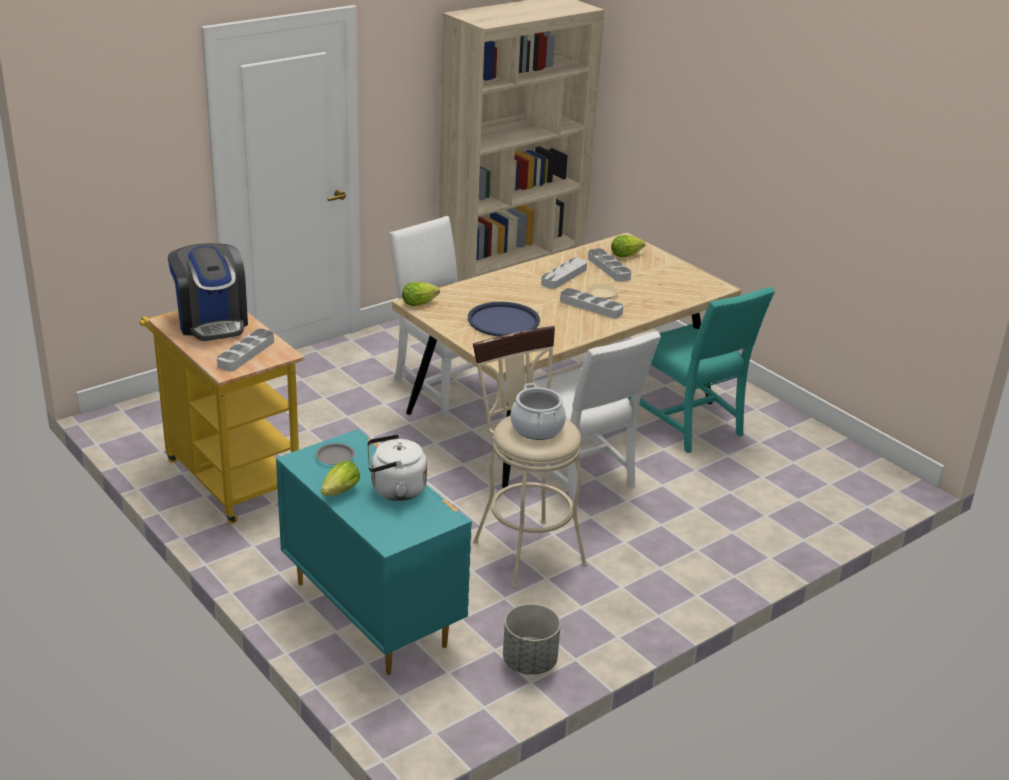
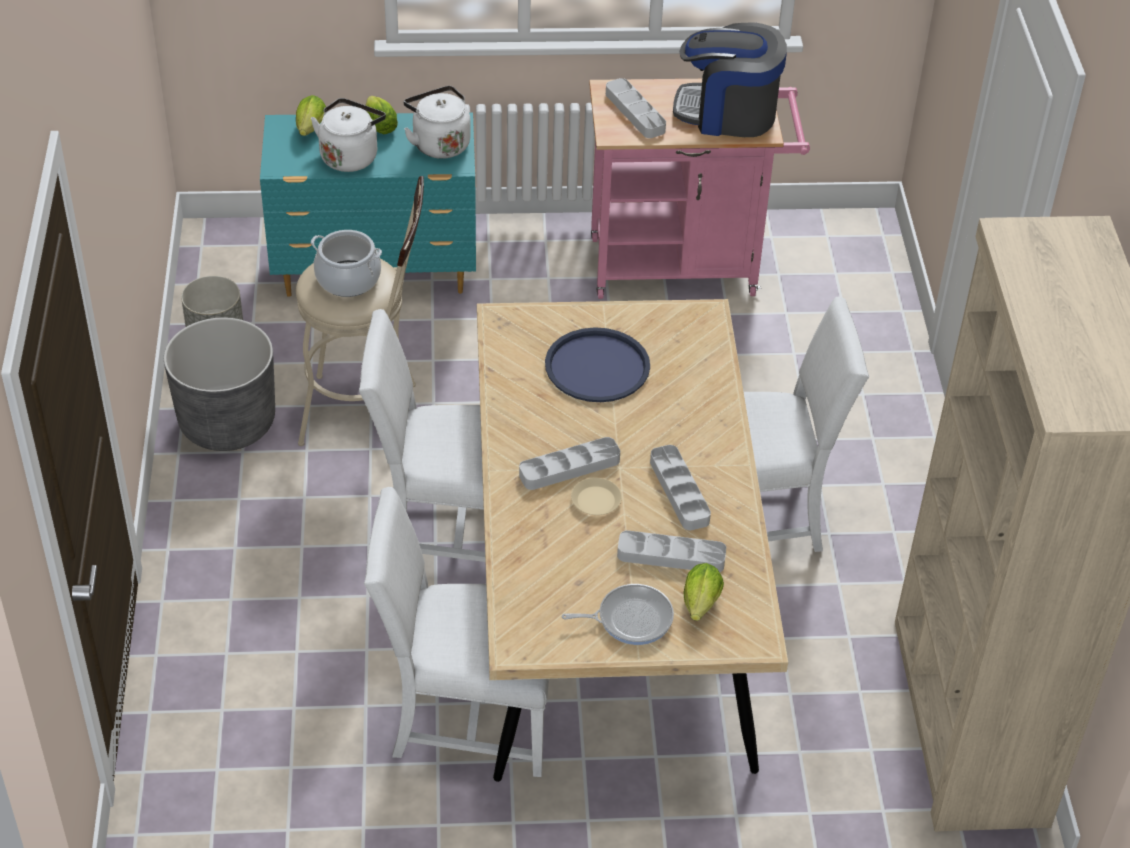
camera: 125 degrees right, 15 degrees up
(228, 475) = (684, 265): yellow cart -> pink cart
(335, 457) = (439, 143): grey plate -> white kettle
(421, 303) = (700, 319): lettuce -> lettuce (310, 130)
(605, 607) = (227, 422): none -> grey planter
(660, 267) = (630, 618): none -> frying pan
(689, 424) = (467, 715): turquoise chair -> white chair

